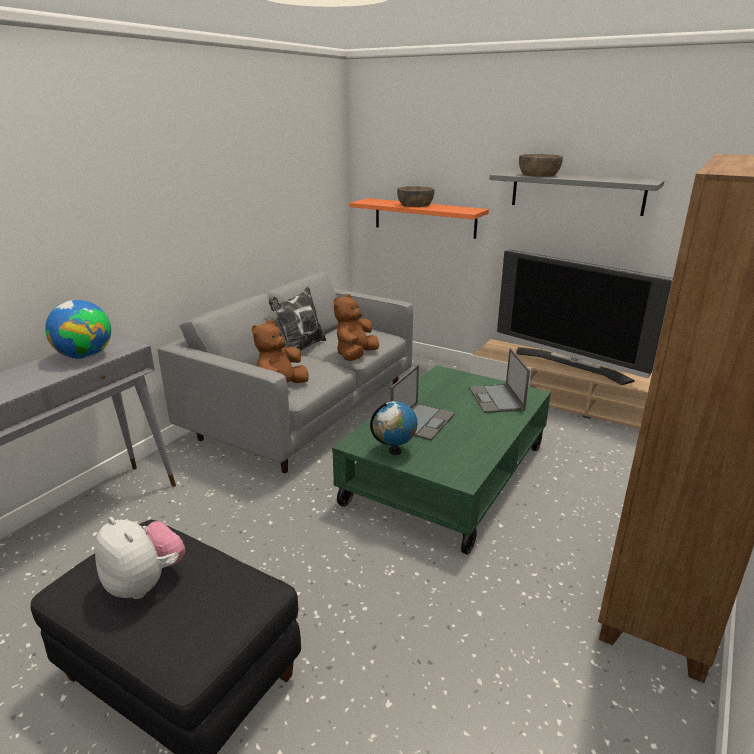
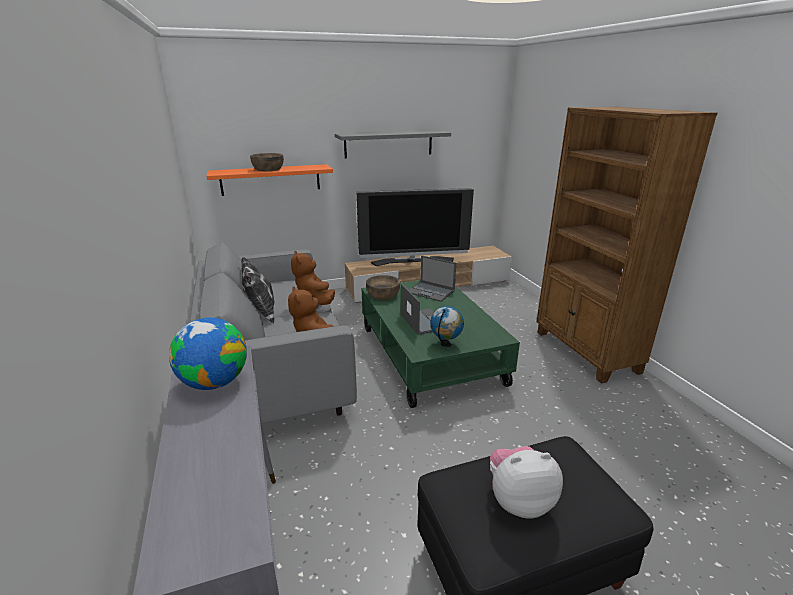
camera: 50 degrees left, 0 degrees up
(538, 175) = (369, 133): brown bowl -> brown bowl (383, 295)

